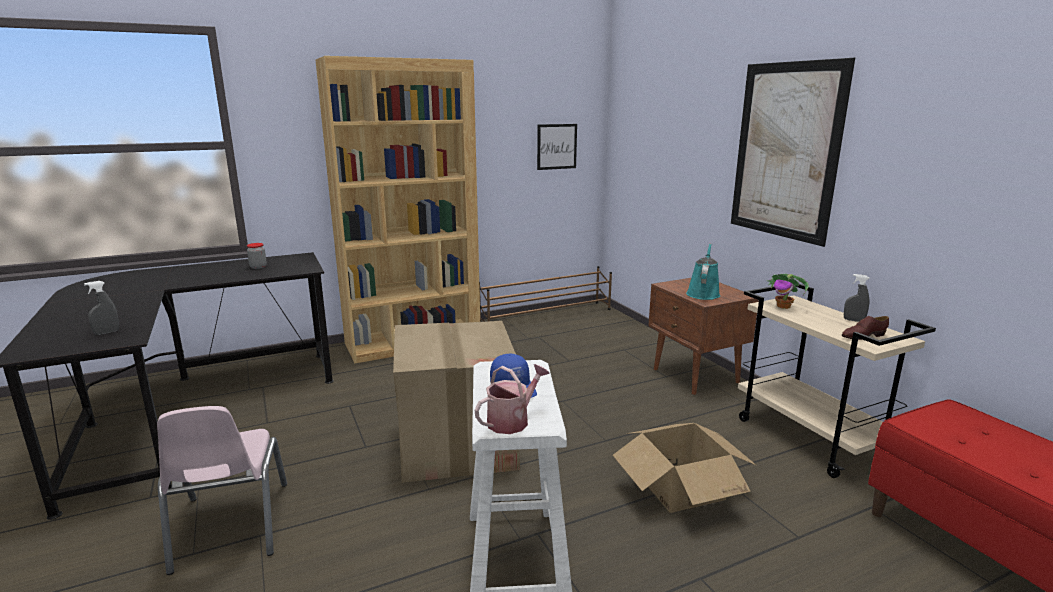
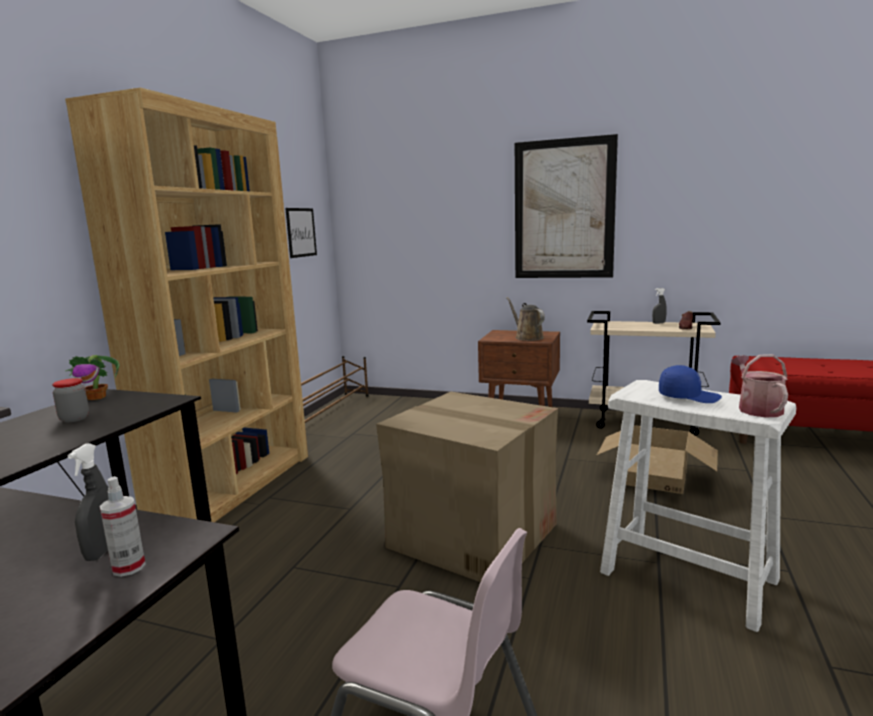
camera: 45 degrees left, 5 degrees down
(94, 342) = (128, 567): none -> spray bottle
(703, 293) = (527, 337): turquoise watering can -> brown watering can
(784, 306) = (611, 326): potted plant -> potted plant (97, 397)

